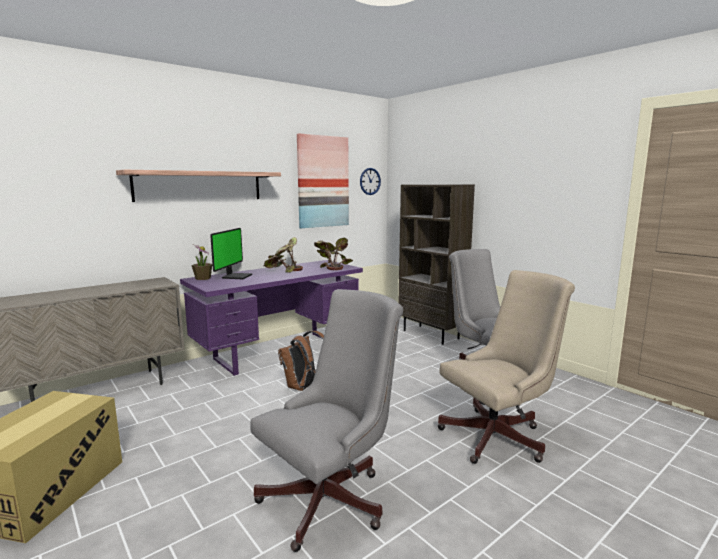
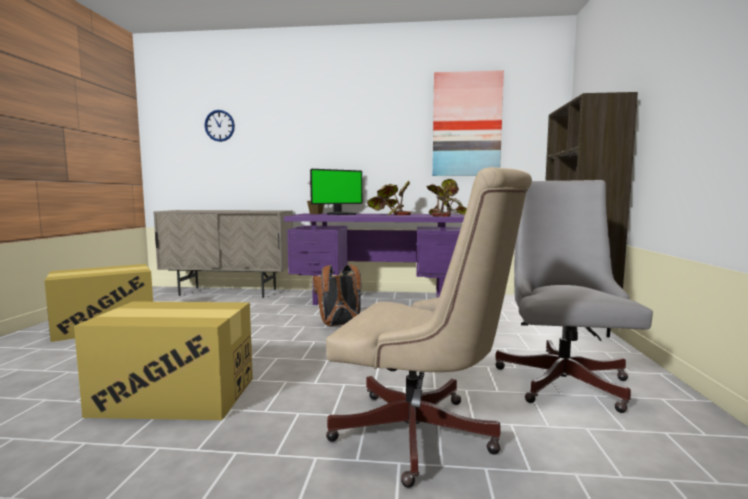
camera: 45 degrees right, 5 degrees down
(200, 186) = (328, 131): shelf -> none
(331, 498) = (176, 396): grey office chair -> cardboard box
(370, 181) = (539, 122): wall clock -> wall clock (219, 125)

